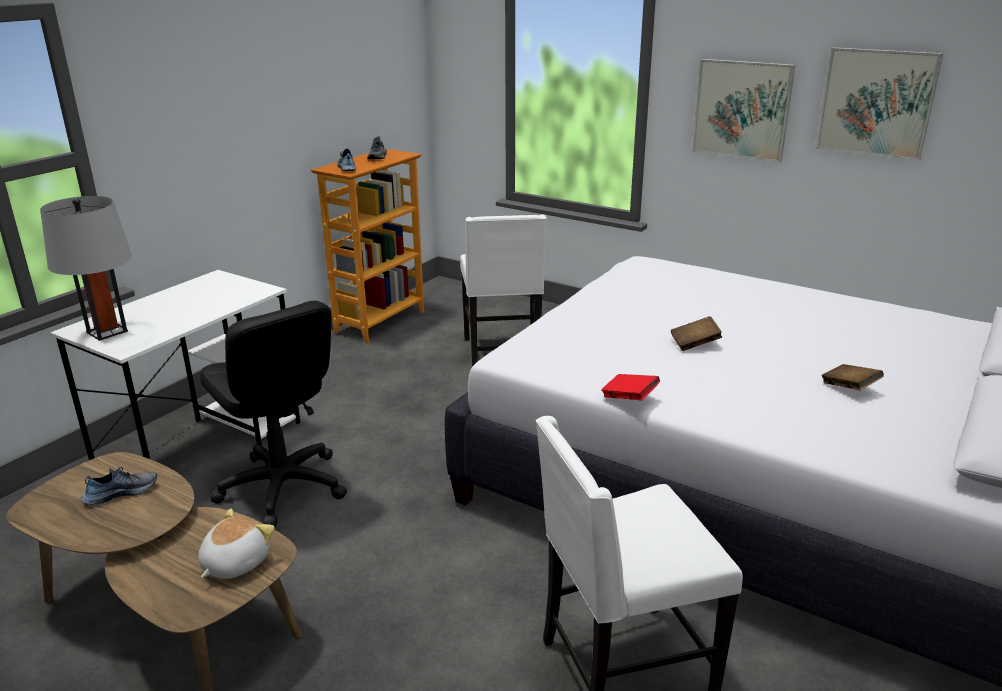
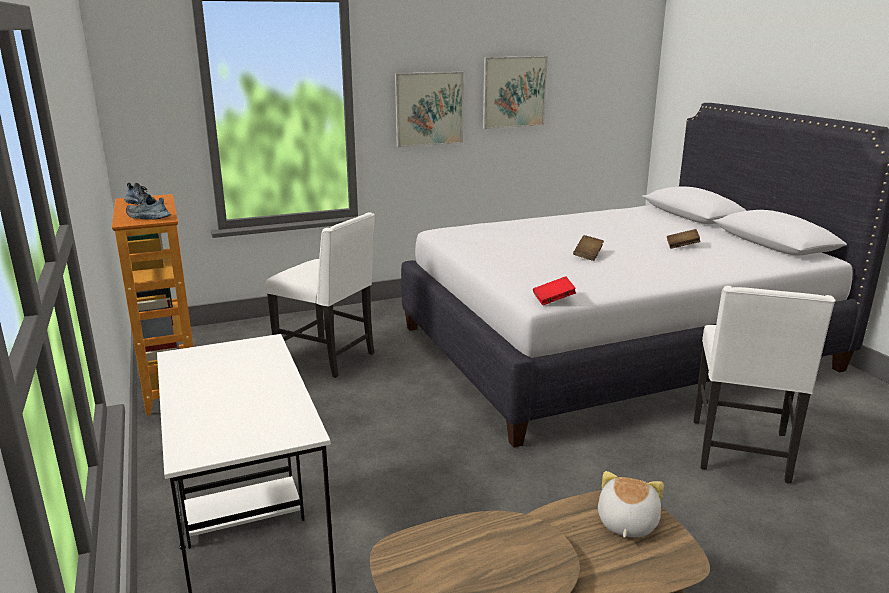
camera: 55 degrees left, 5 degrees down
(107, 332) = (233, 436): grey table lamp -> none
(121, 492) = (469, 555): shoe -> none
(234, 563) = (626, 523): plush toy -> plush toy turned 45 degrees clockwise
(282, 487) = (395, 525): black office chair -> none
(629, 398) = (642, 288): red book -> red book (553, 300)

